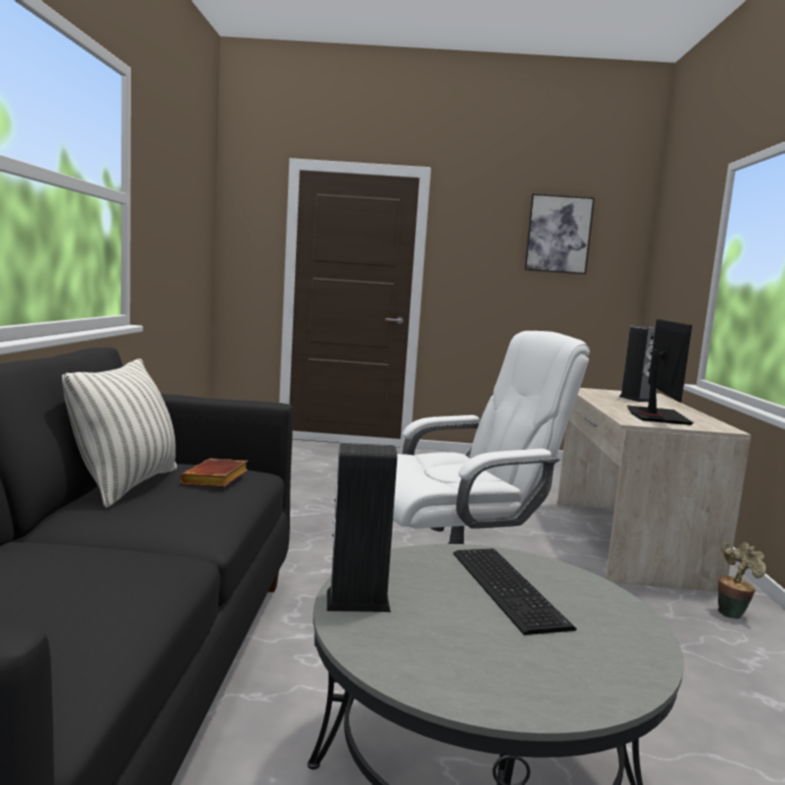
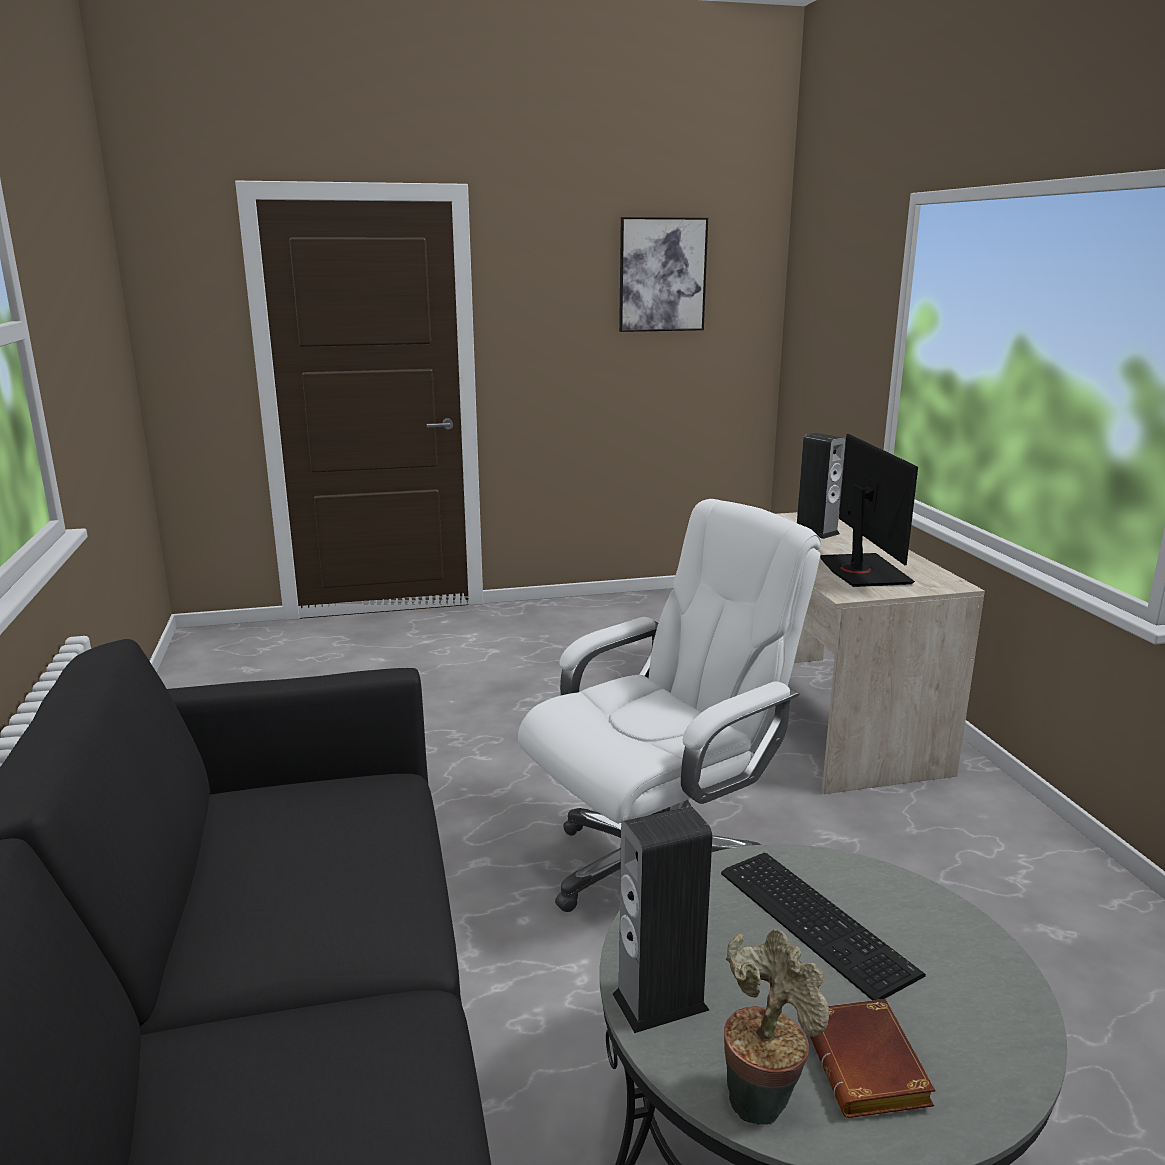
camera: 15 degrees left, 10 degrees up
(127, 485) = (235, 868): pillow -> none
(216, 480) = (356, 822): brown book -> brown book (870, 1069)
(733, 613) = (975, 808): potted plant -> potted plant (763, 1097)

